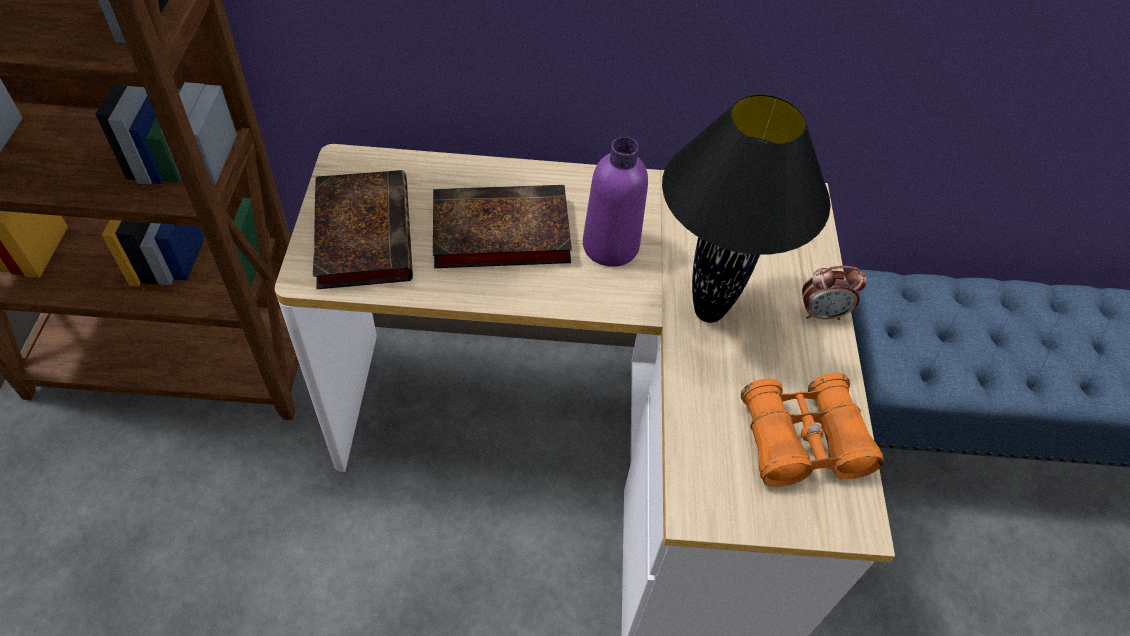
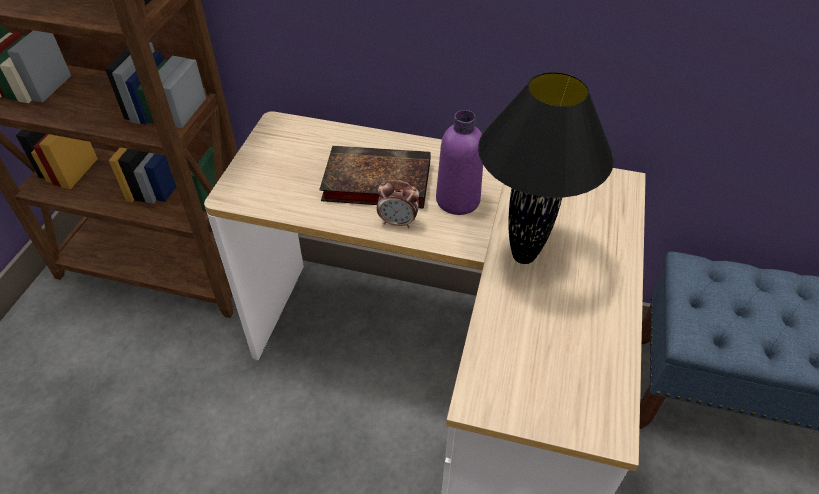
camera: 15 degrees right, 5 degrees down
(362, 232) = (276, 171): book -> none
(802, 441) = (578, 362): orange binoculars -> none
(822, 313) = (618, 268): alarm clock -> alarm clock (398, 222)

